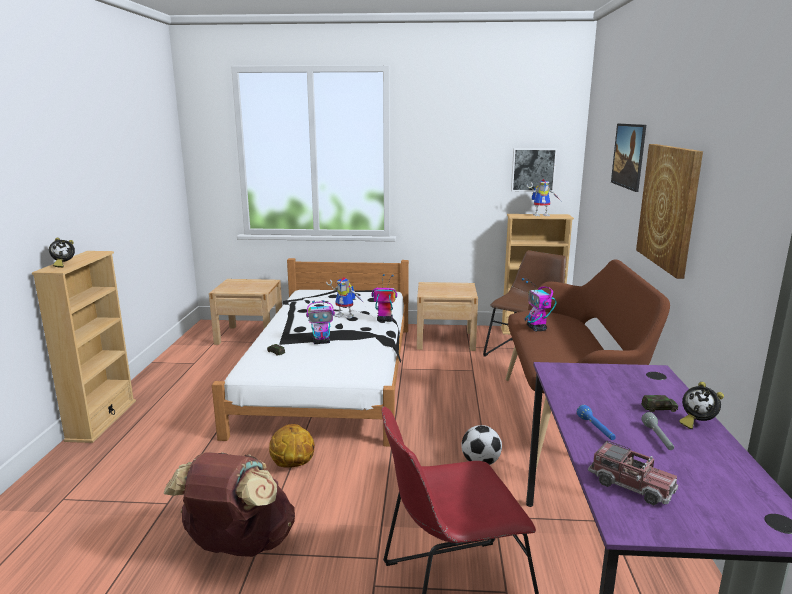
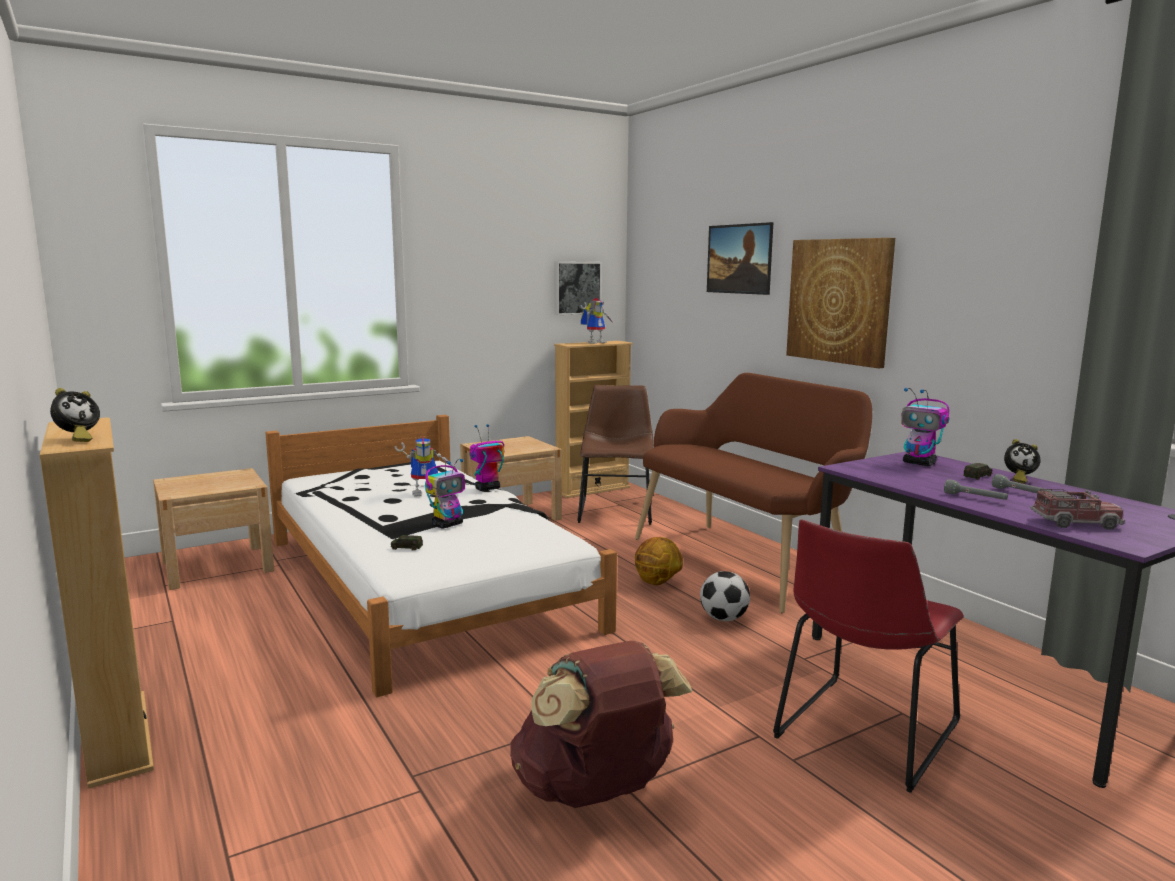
camera: 35 degrees left, 5 degrees down
(292, 465) = (526, 688): basketball -> basketball (657, 583)
(536, 328) = (701, 458): toy robot -> toy robot (919, 463)
(596, 429) = (975, 498): blue flashlight -> grey flashlight

